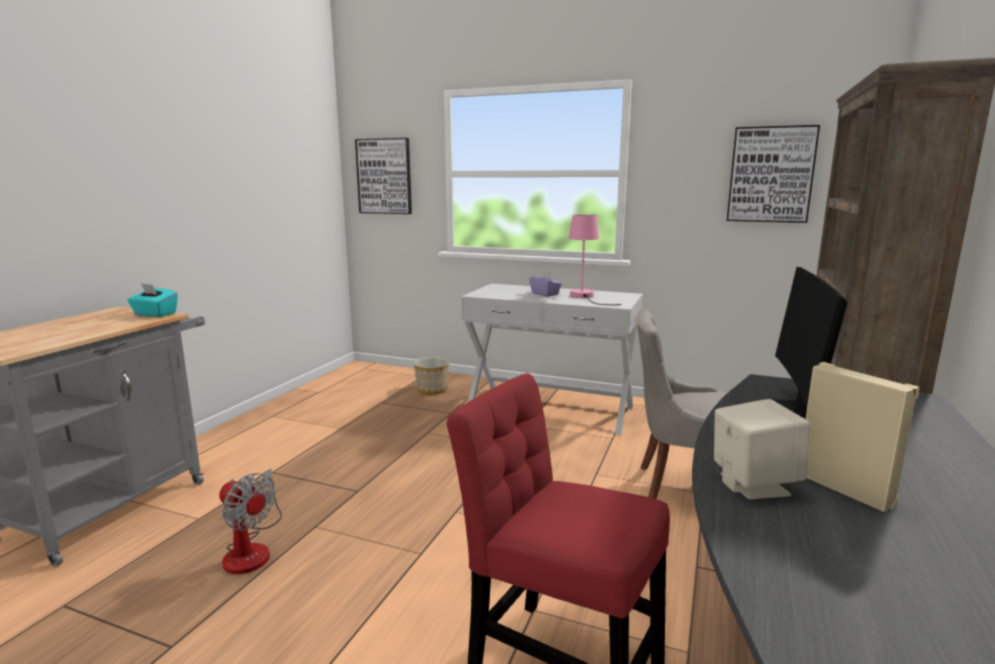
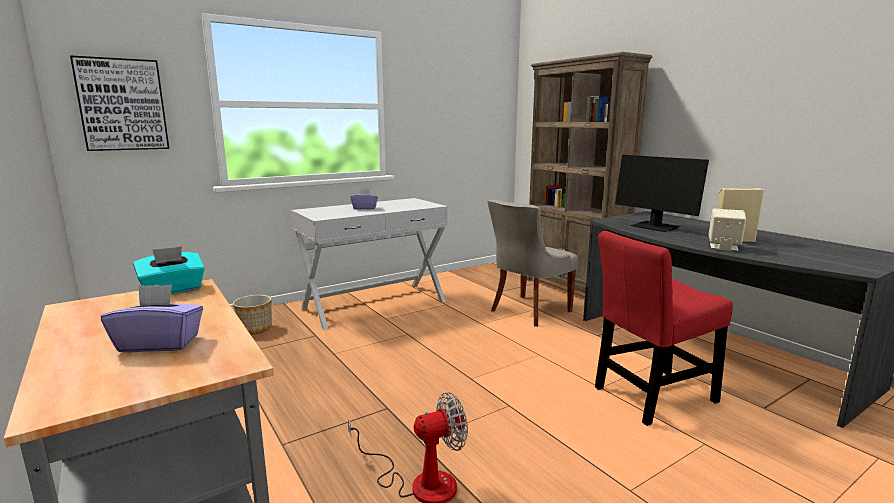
camera: 55 degrees left, 0 degrees up
(46, 335) = (160, 343): none -> purple tissue box
(585, 297) = (396, 205): pink table lamp -> none
(771, 174) = (467, 109): picture -> none

